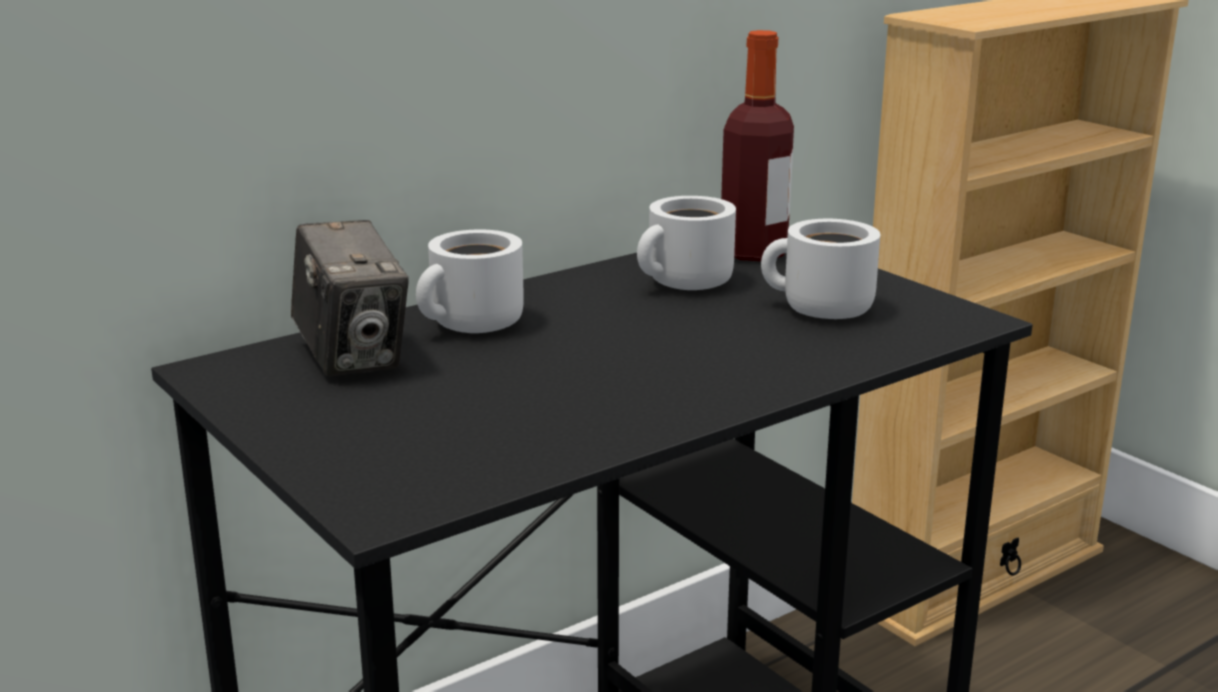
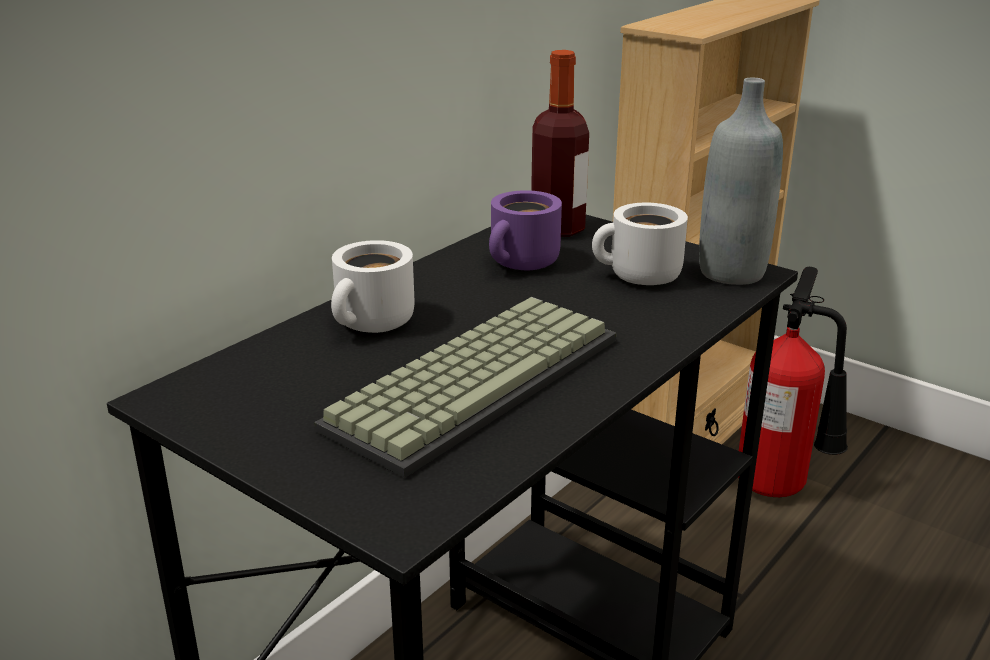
camera: 15 degrees left, 5 degrees up
(352, 358) = (287, 369): camera -> none
(551, 389) = (474, 379): none -> keyboard
(686, 284) = (523, 264): white mug -> purple mug
(942, 316) = (731, 272): none -> grey bottle
(1092, 652) = (781, 485): none -> fire extinguisher

